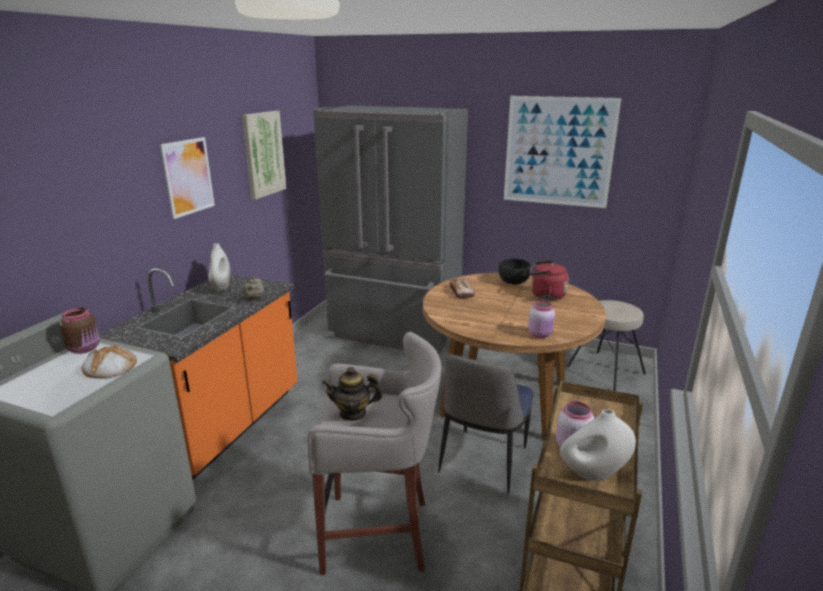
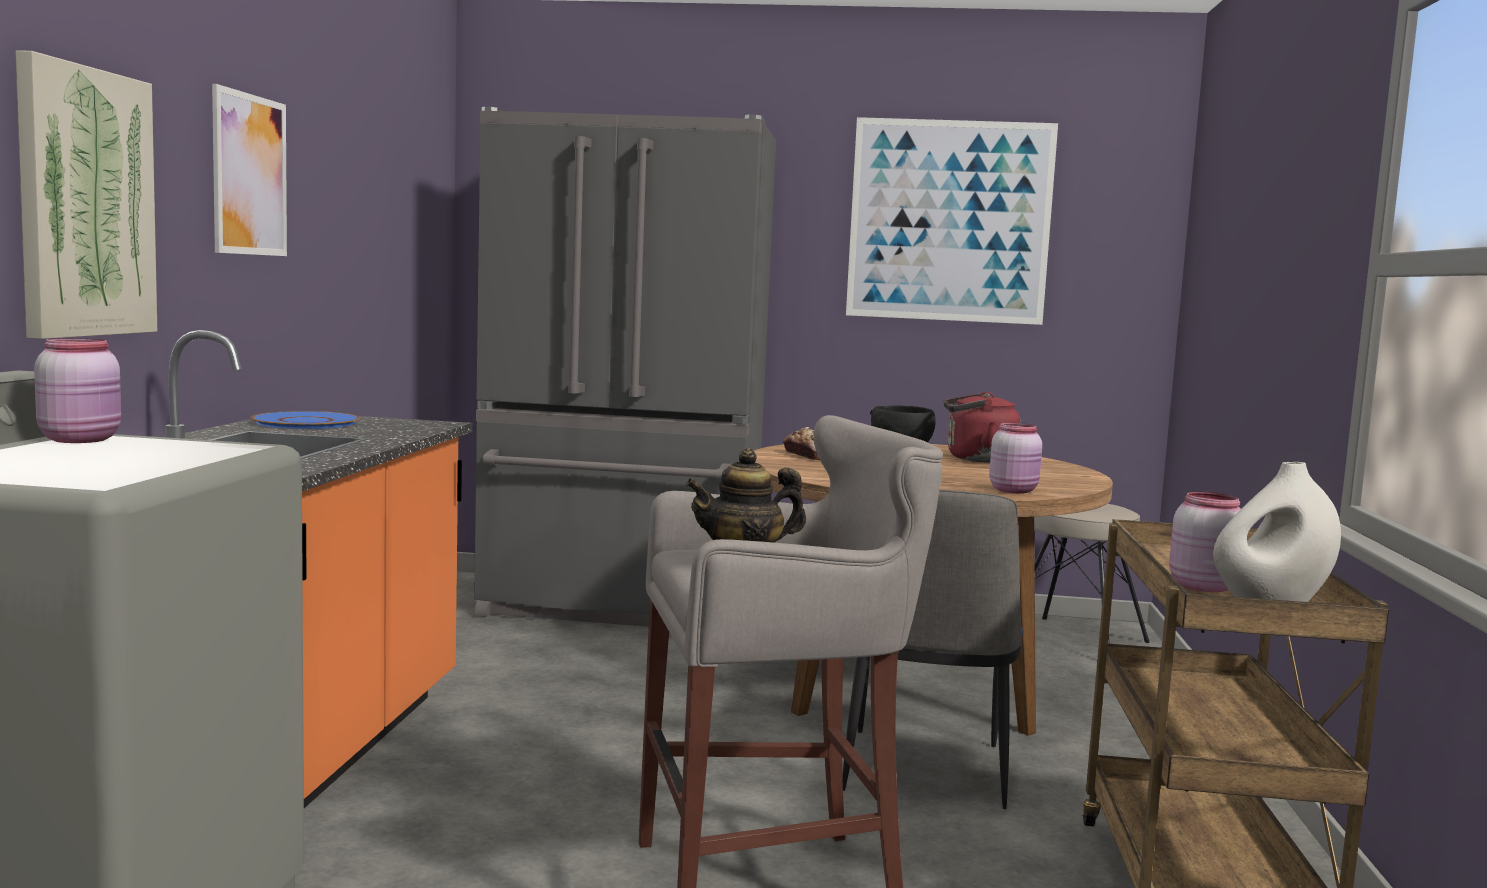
camera: 15 degrees left, 15 degrees down
(85, 348) = (82, 439): brown jar -> pink jar
(110, 367) = (178, 454): bread -> none
(221, 287) = (306, 422): white vase -> blue plate
(254, 298) = (402, 432): beige teapot -> none
(263, 154) = (369, 187): picture -> picture (85, 203)

